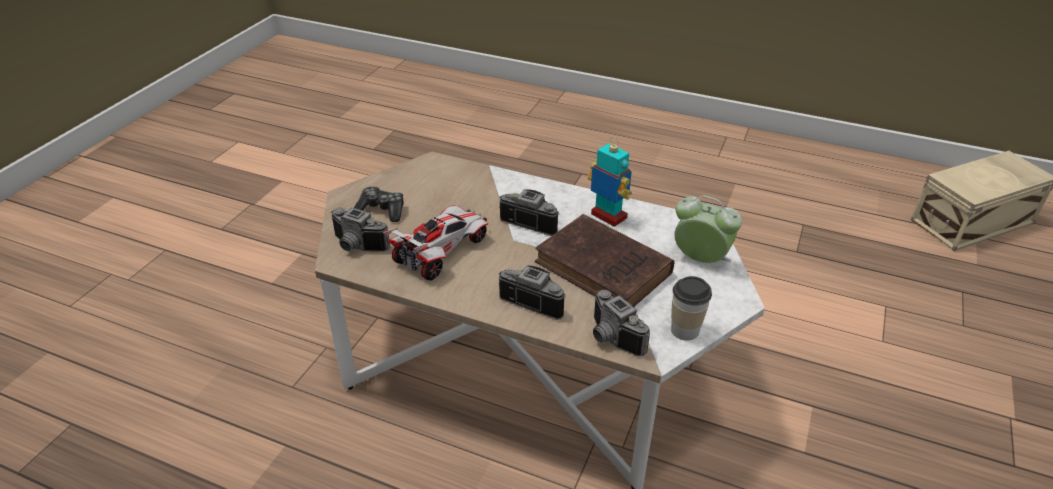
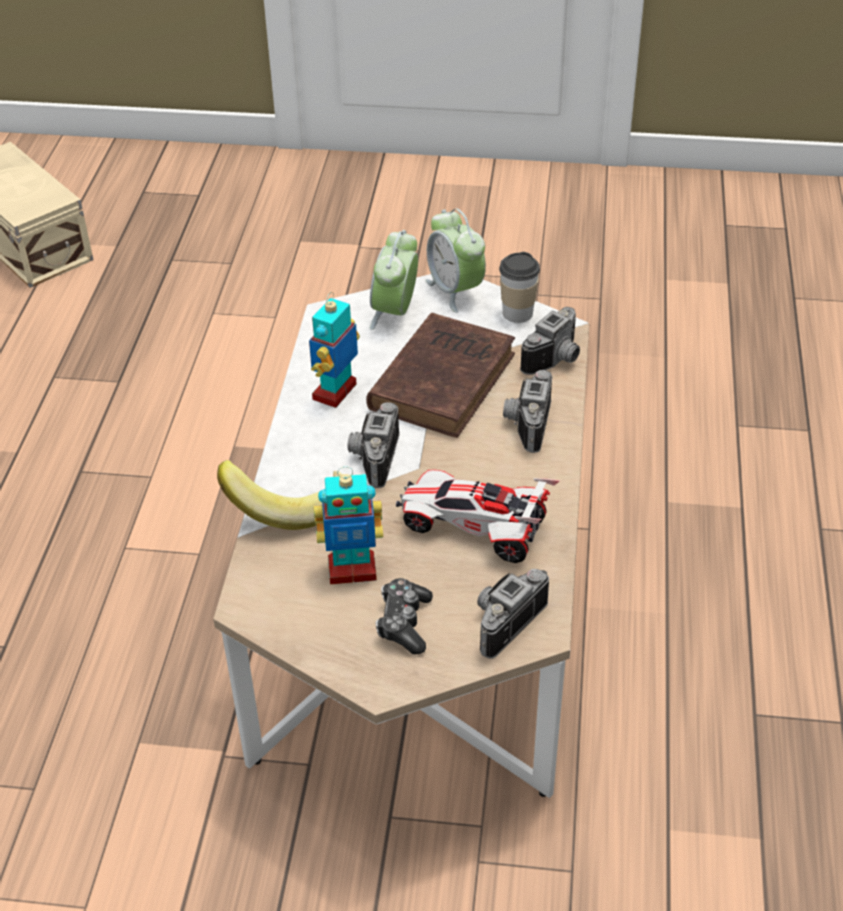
camera: 105 degrees left, 5 degrees up
(356, 247) = (502, 620): camera -> camera turned 150 degrees counterclockwise
(436, 198) = (352, 569): none -> toy robot
(504, 183) = (287, 506): none -> banana
(726, 299) = (455, 291): none -> alarm clock

